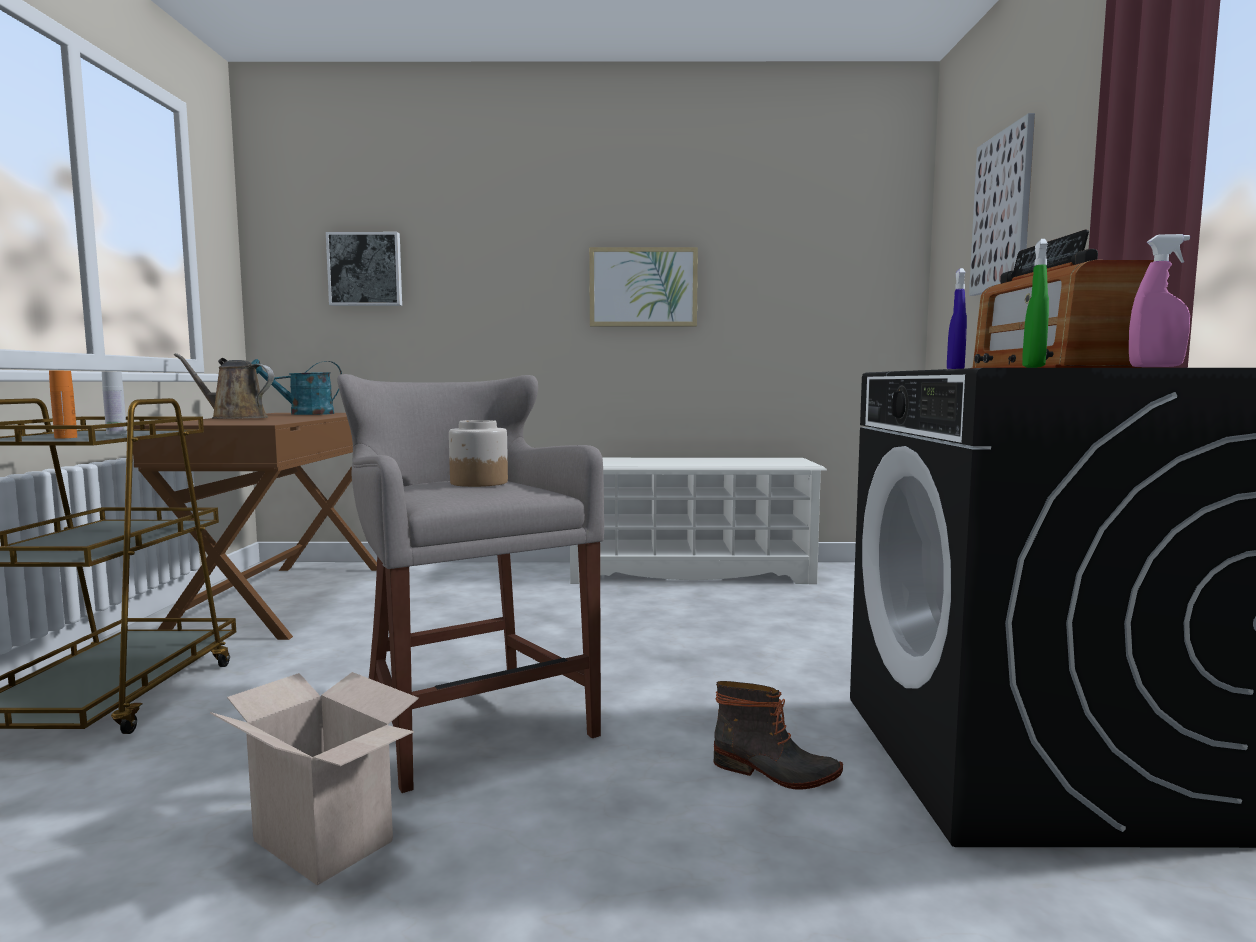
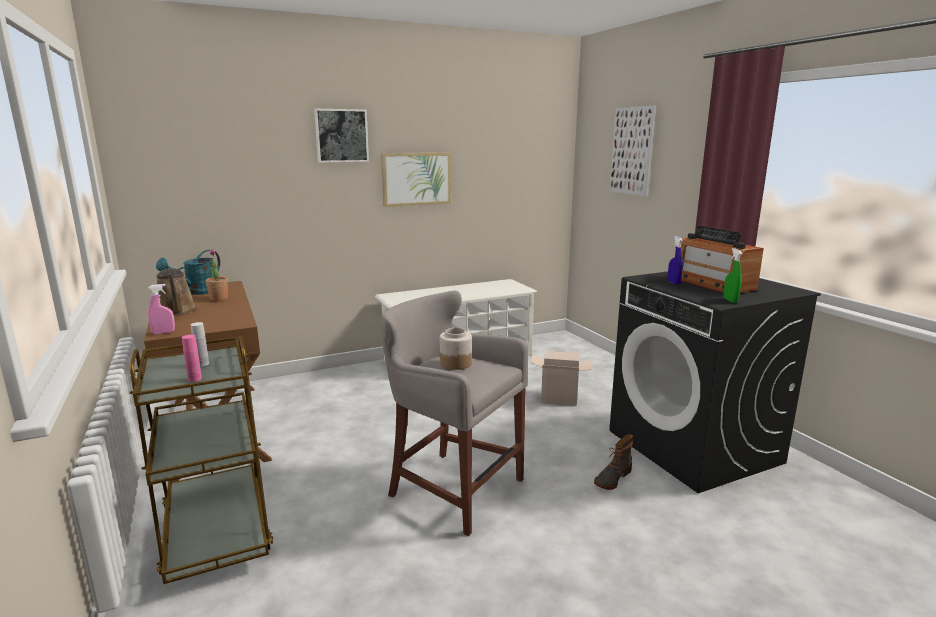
camera: 25 degrees left, 10 degrees up
(66, 437) = (194, 379): orange bottle -> pink bottle
(234, 418) = (176, 312): brown watering can -> brown watering can turned 105 degrees counterclockwise
(308, 416) = (219, 298): none -> potted plant
(328, 840) = (465, 568): cardboard box -> cardboard box (560, 398)
(365, 269) = (215, 171): picture -> picture (341, 135)
(775, 772) = (612, 478): boot -> boot turned 135 degrees clockwise
(1156, 367) = (770, 298): pink spray bottle -> pink spray bottle (163, 333)

